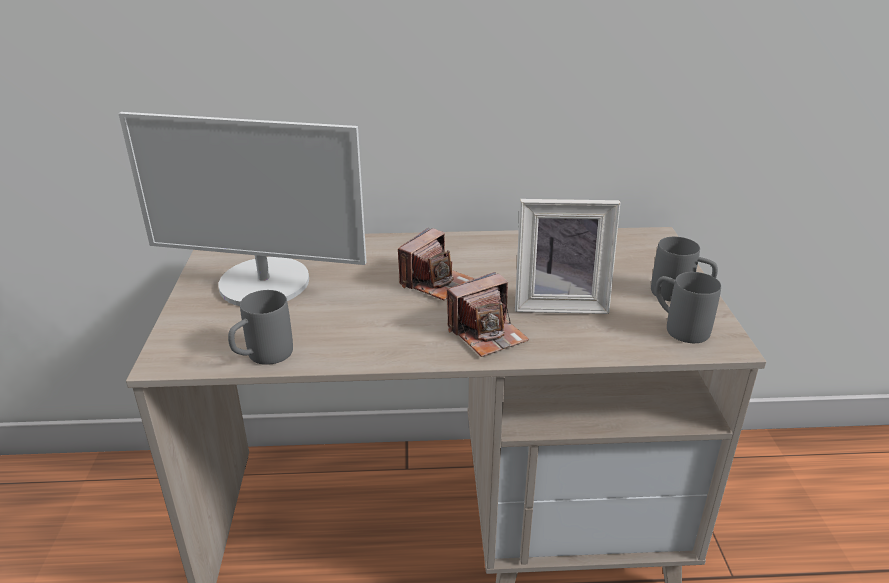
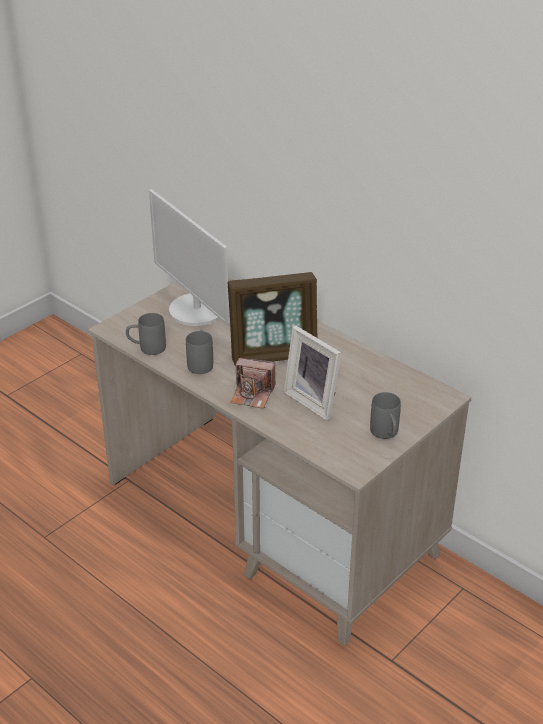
camera: 45 degrees right, 5 degrees up
(436, 282) = (273, 354): camera -> picture frame
(678, 327) = (349, 448): grey mug -> grey mug (201, 362)

